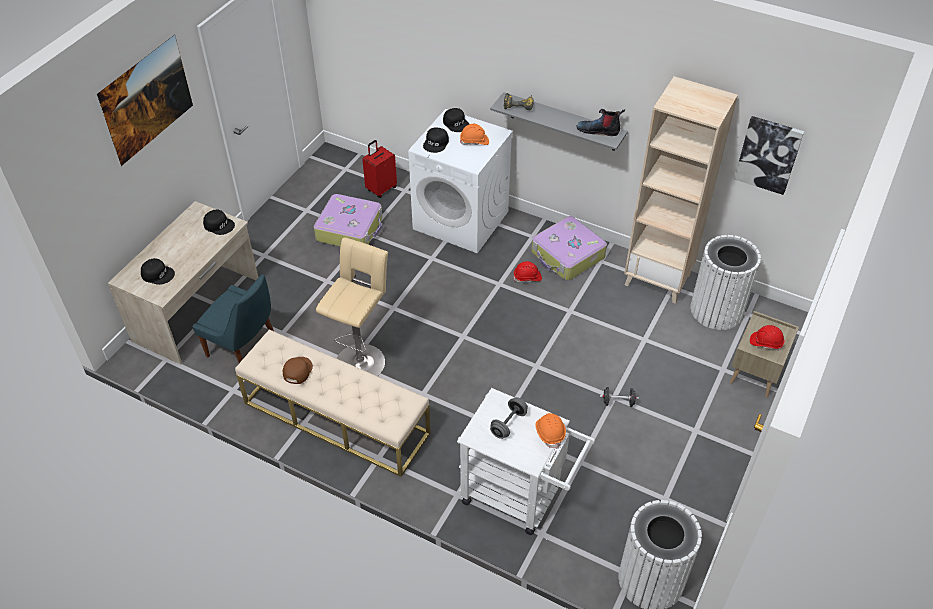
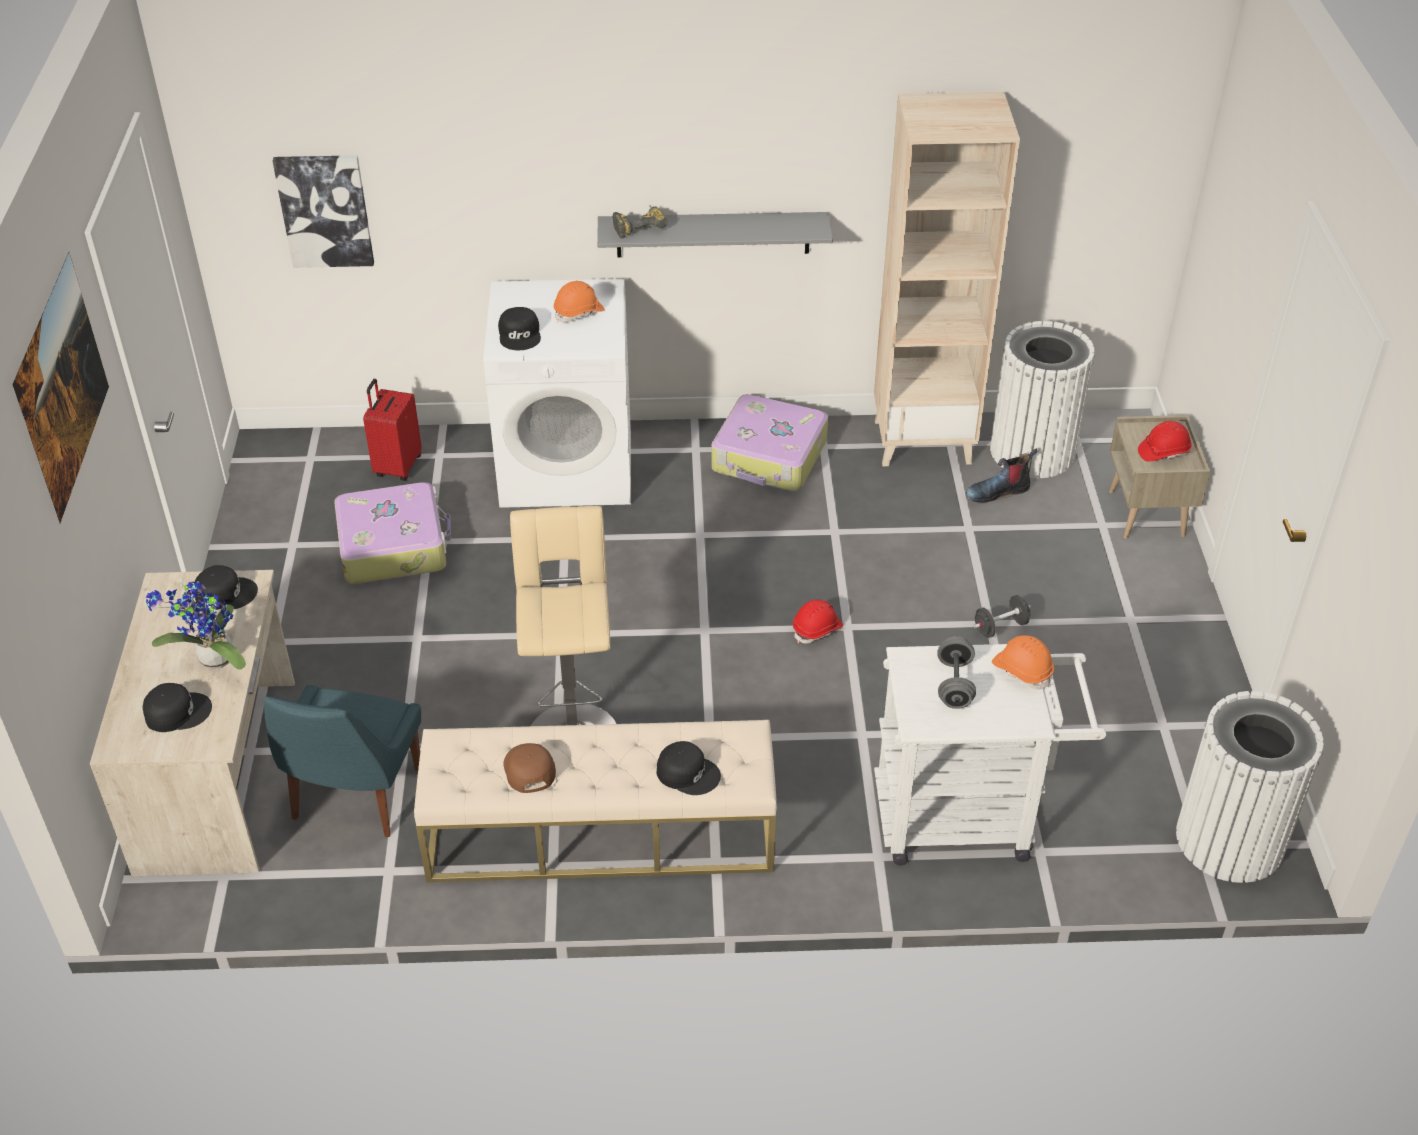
camera: 30 degrees left, 5 degrees down
(189, 256) = (212, 661): none -> potted plant
(244, 348) = (355, 798): blue chair -> blue chair turned 105 degrees clockwise
(456, 123) = (527, 296): black cap -> black cap (688, 772)
(527, 277) = (735, 509): red hard hat -> red hard hat (817, 629)
(599, 130) = (787, 224): boot -> boot (998, 491)
(768, 154) = (1060, 174): picture -> picture (325, 210)

